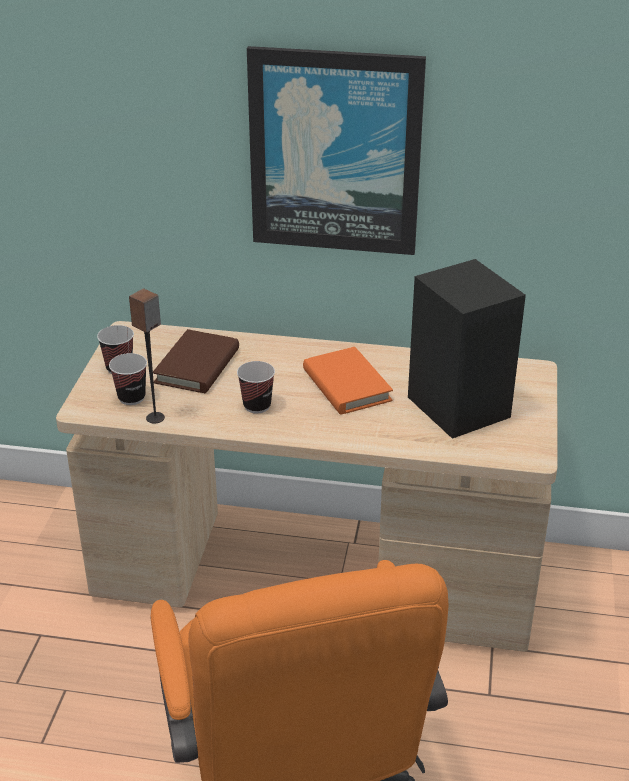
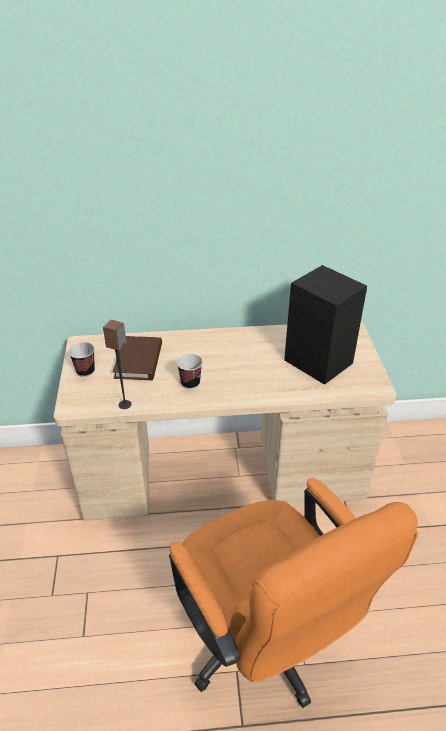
camera: 15 degrees left, 5 degrees up
(131, 397) = (102, 392): cup -> none
(335, 152) = (217, 203): picture -> none
(346, 385) = (242, 358): orange book -> none

